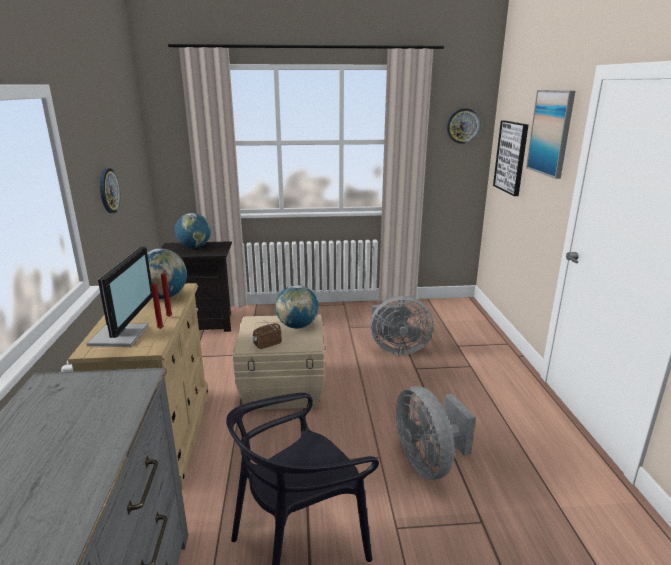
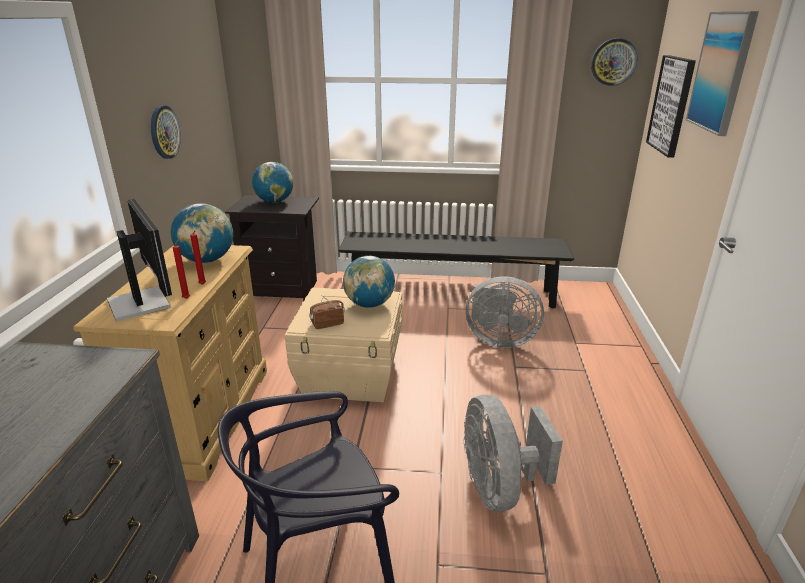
camera: 10 degrees right, 5 degrees up
(122, 335) = (142, 303): monitor -> monitor turned 45 degrees counterclockwise
(349, 316) = (452, 294): none -> black bench

